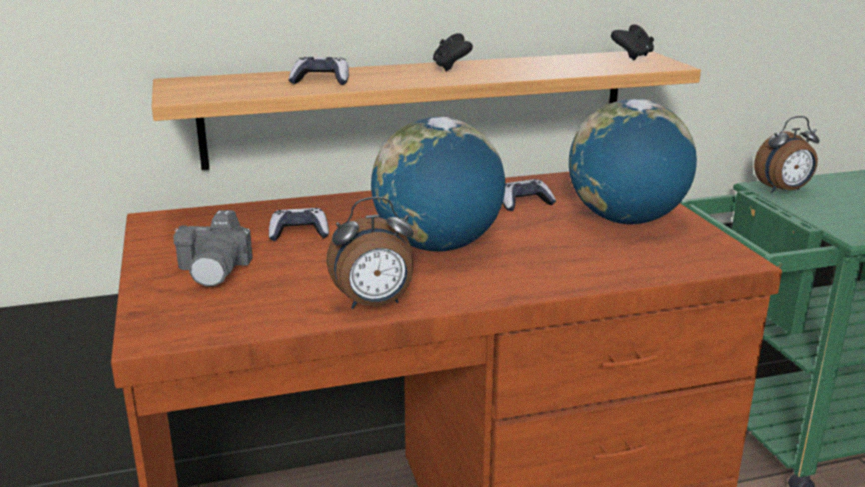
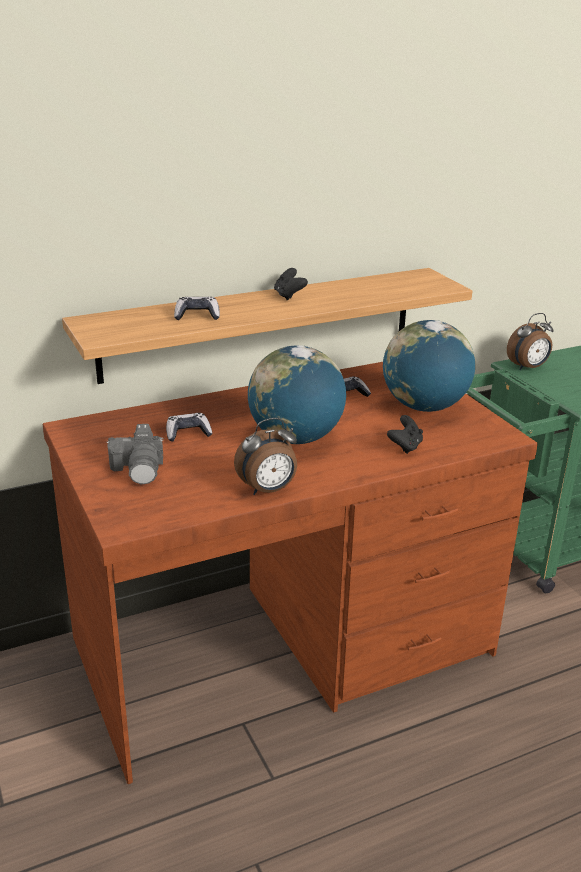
camera: 10 degrees left, 5 degrees up
(633, 57) = (420, 278): black game controller -> black game controller (405, 447)

